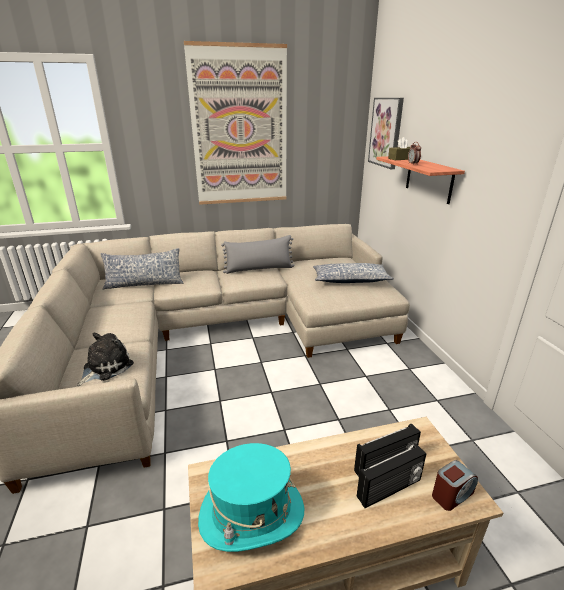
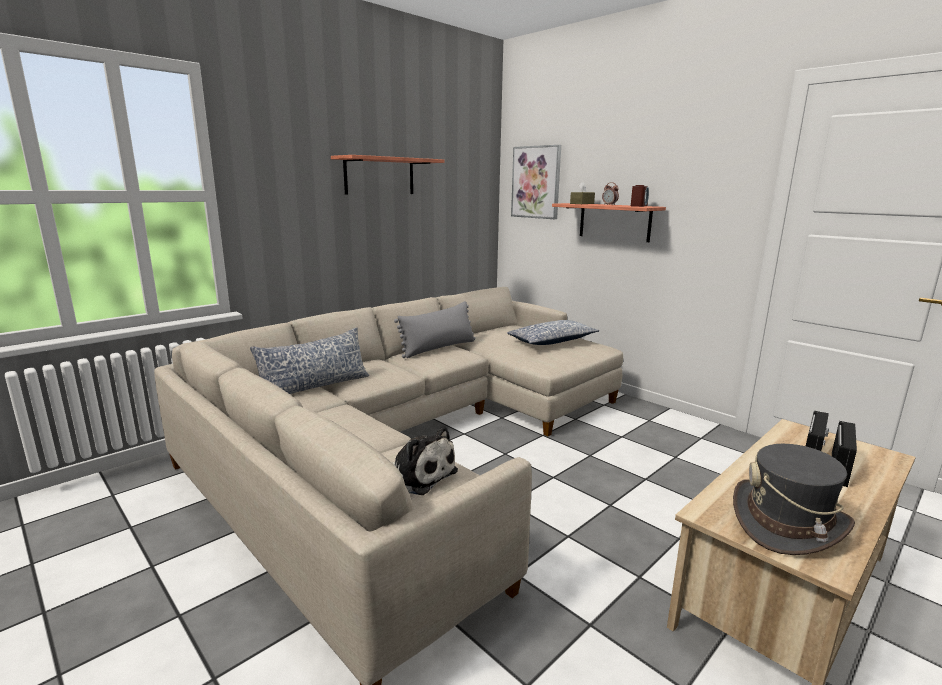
camera: 30 degrees left, 10 degrees down
(105, 367) = (418, 474): plush toy -> plush toy turned 120 degrees clockwise
(240, 128) = (379, 176): picture -> shelf
(252, 514) = (788, 523): turquoise hat -> grey hat
(451, 494) = (876, 458): alarm clock -> alarm clock (638, 206)

